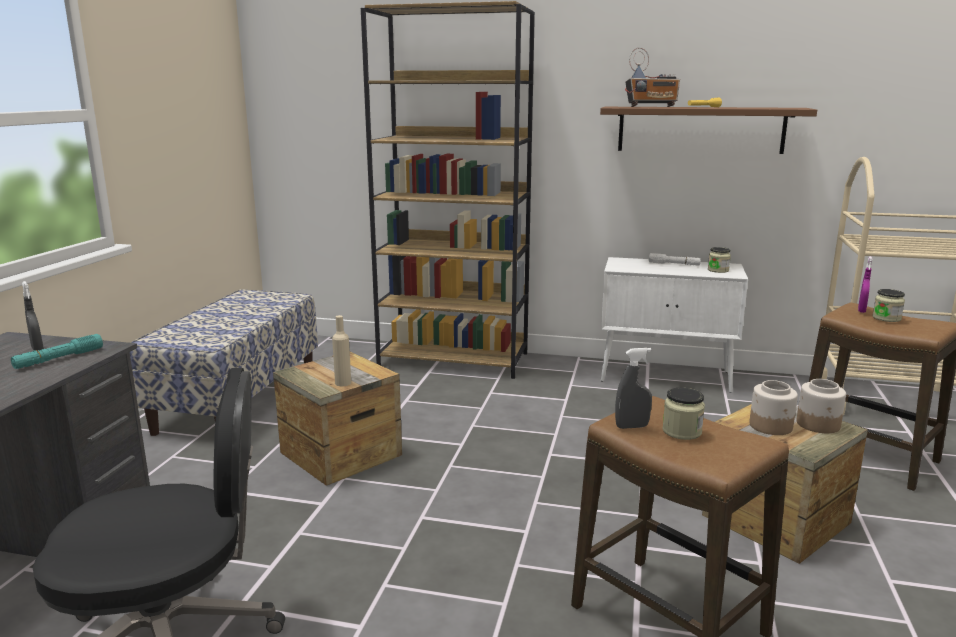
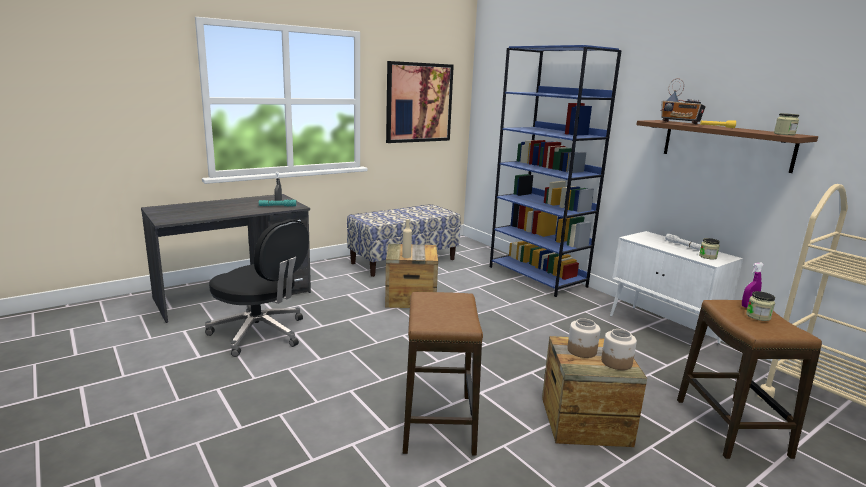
camera: 40 degrees right, 0 degrees up
(182, 111) = (419, 102): none -> picture
(454, 359) = (537, 276): brown bookcase -> blue bookcase
(632, 426) = (426, 298): grey spray bottle -> none
(682, 431) = (445, 309): jar -> jar (784, 134)

